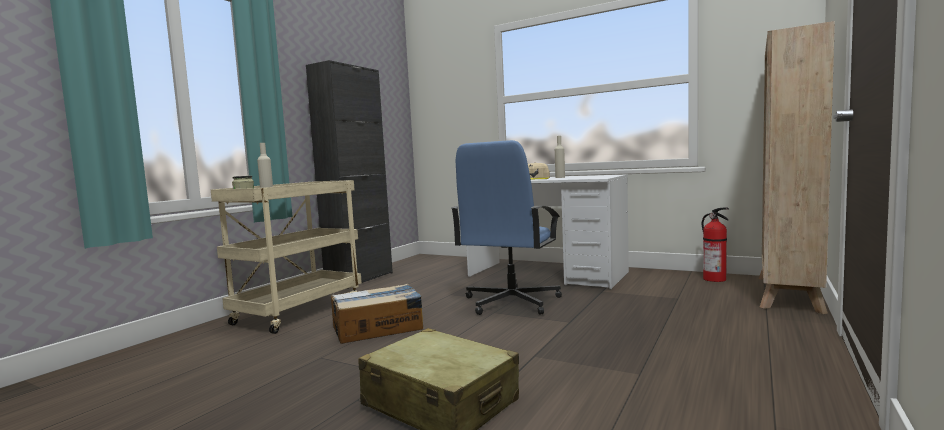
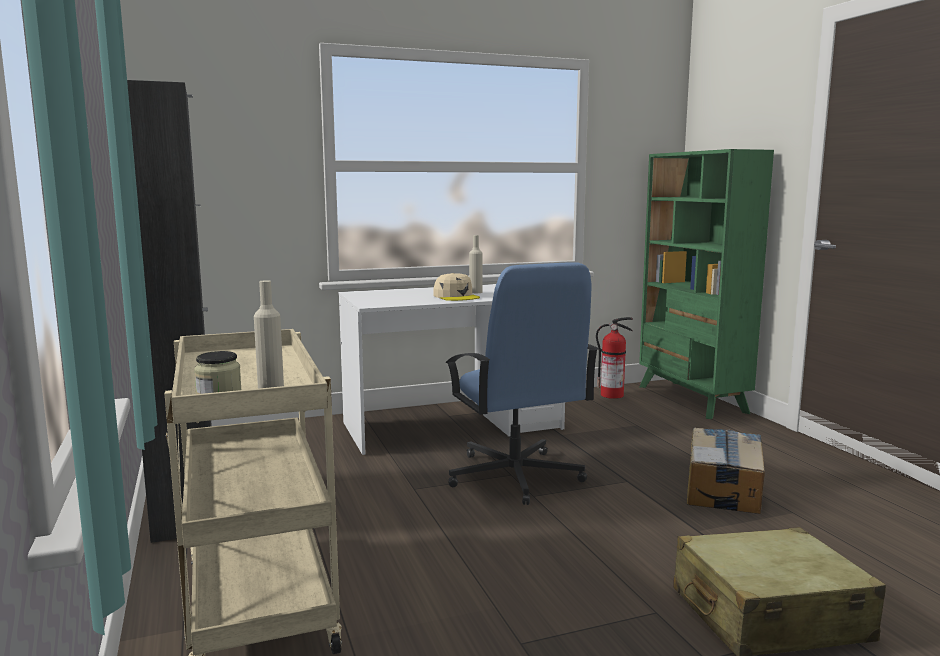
camera: 50 degrees left, 5 degrees up
(378, 328) = (467, 571): cardboard box -> cardboard box (723, 488)
(788, 294) = (691, 399): beige bookcase -> green bookcase

